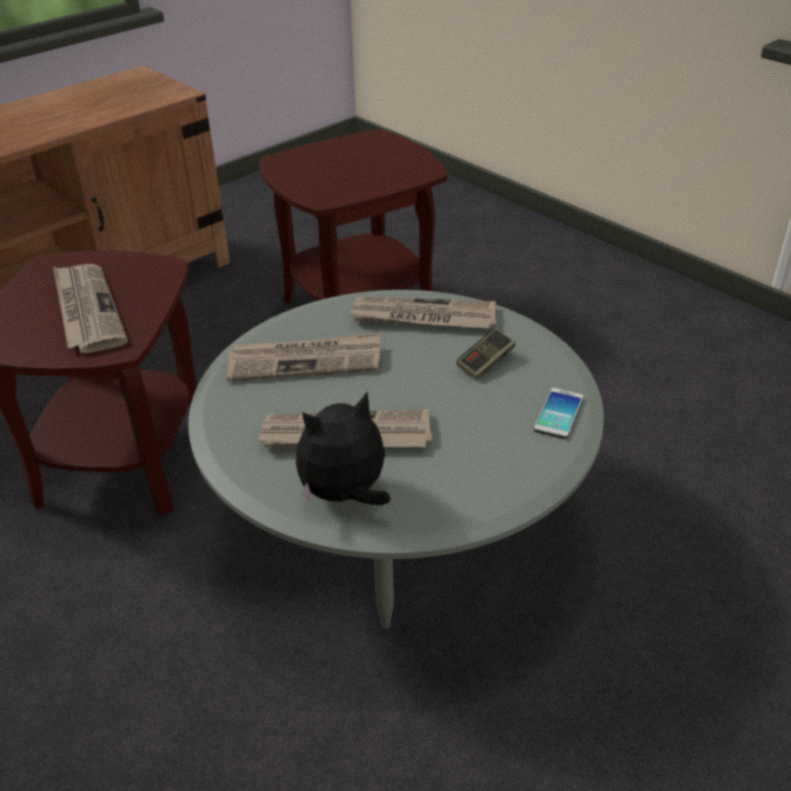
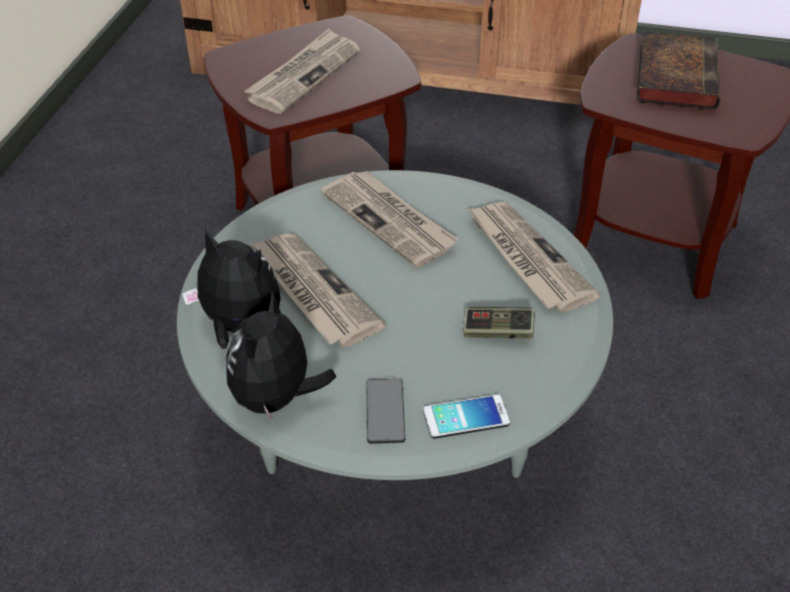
camera: 55 degrees right, 5 degrees up
(333, 164) = (675, 76): none -> book
(454, 505) = (276, 399): none -> plush toy
(520, 451) = (385, 412): none -> phone

